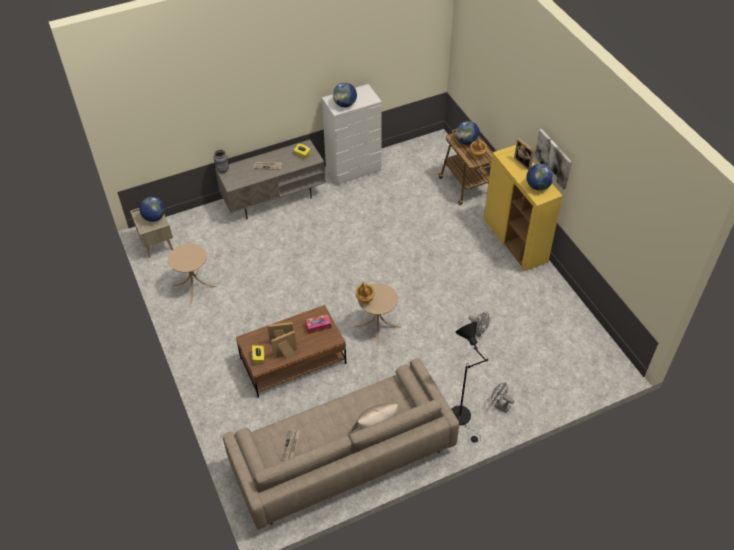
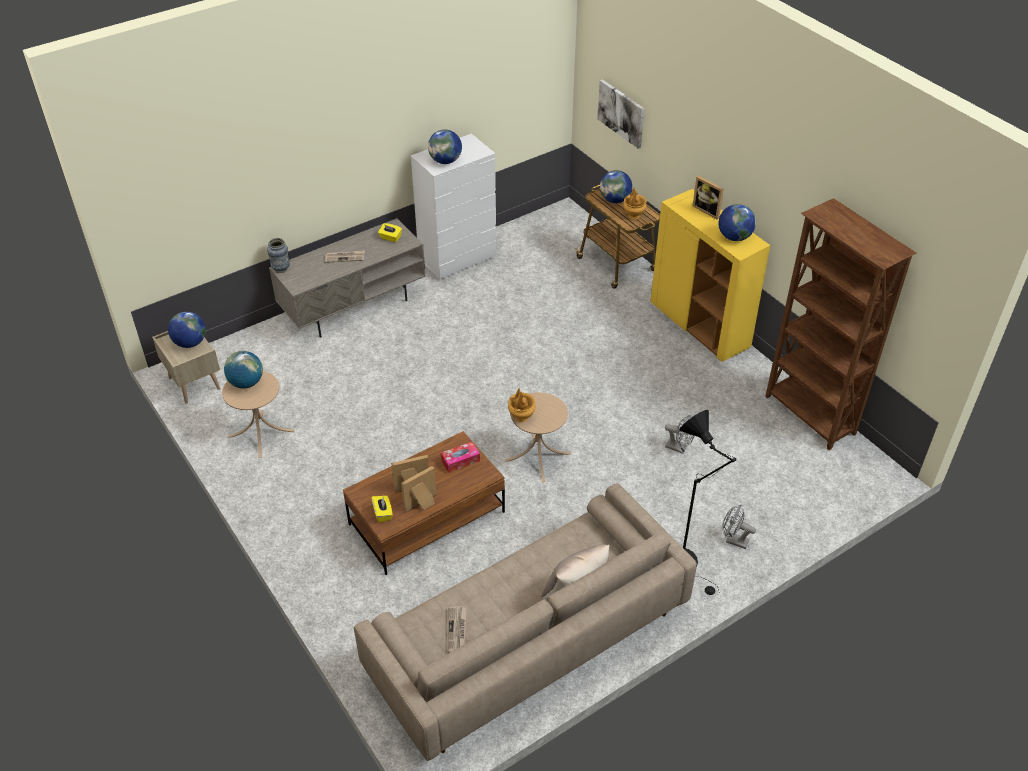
camera: 10 degrees left, 5 degrees down
(185, 252) = (246, 383): none -> globe
(553, 158) = (751, 196): picture -> picture (621, 113)
(577, 320) = (809, 416): none -> brown bookcase

